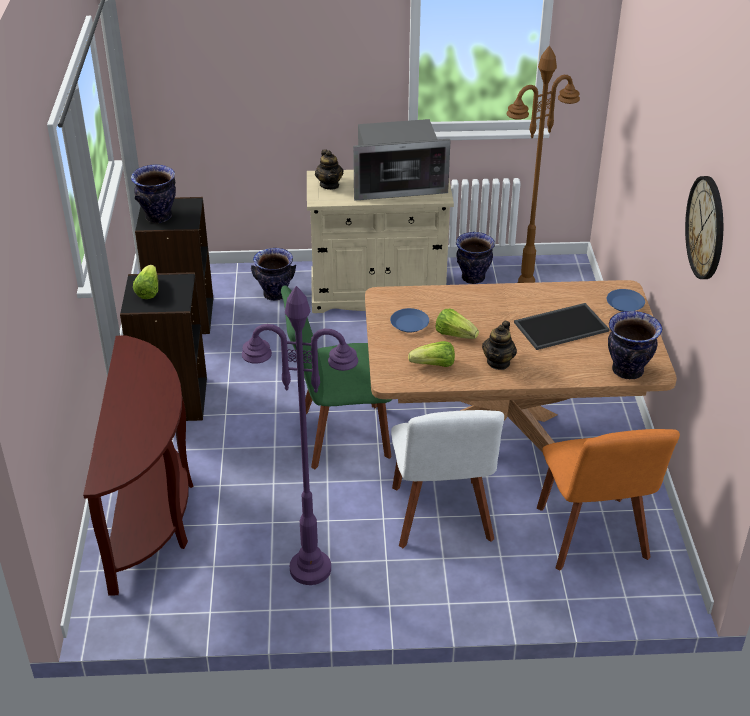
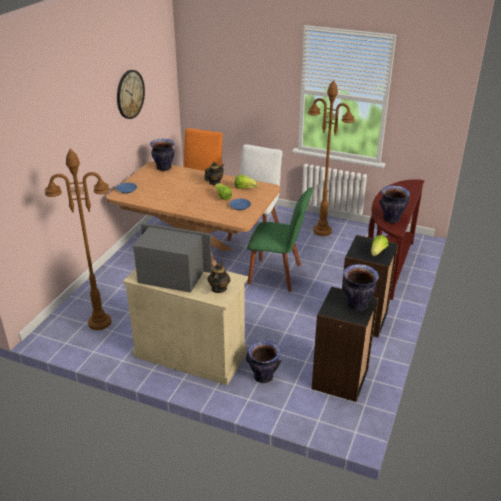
camera: 155 degrees left, 5 degrees down
(309, 569) = (322, 231): purple floor lamp -> brown floor lamp
(472, 278) = (117, 346): vase -> vase (391, 219)
(561, 326) = (169, 188): tray -> none

